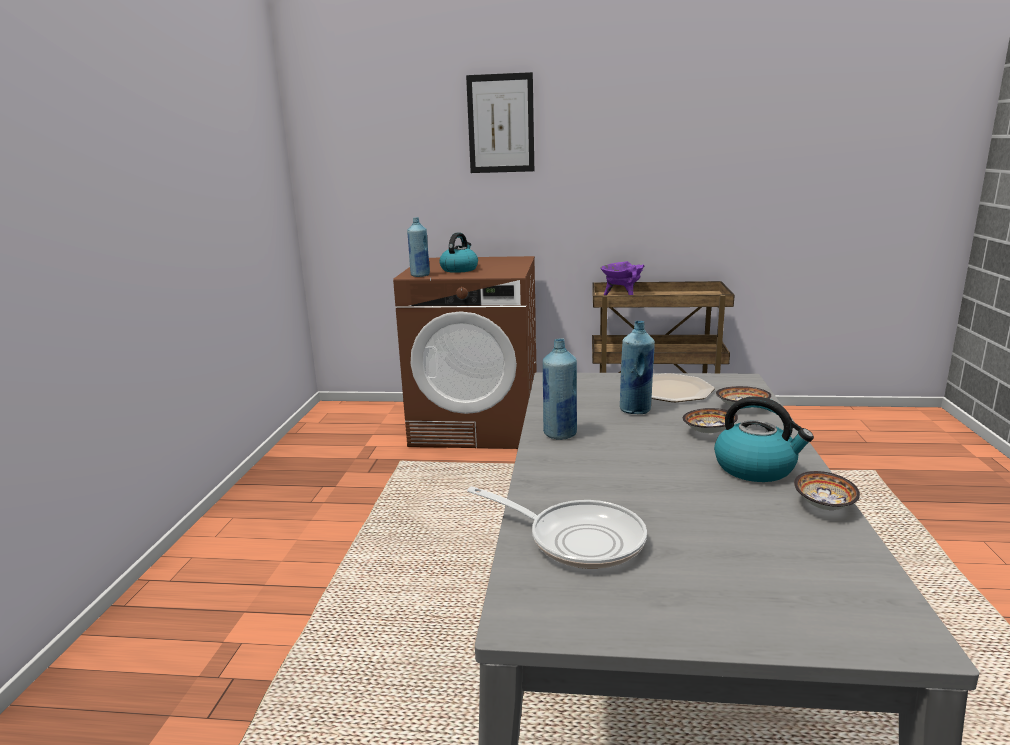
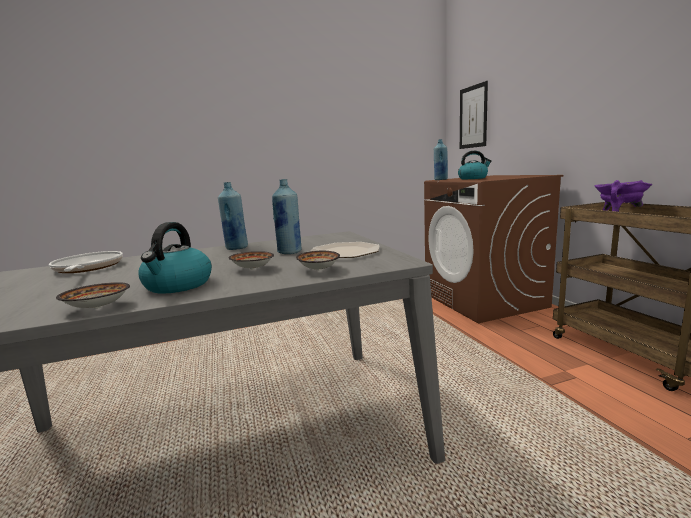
camera: 65 degrees right, 5 degrees down
(501, 124) = (552, 61): picture -> picture (473, 117)
(577, 539) = (87, 268): frying pan -> frying pan turned 150 degrees clockwise

